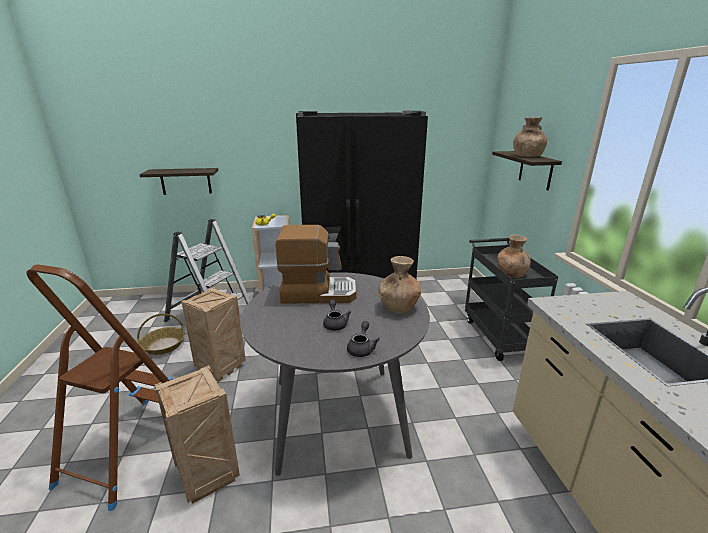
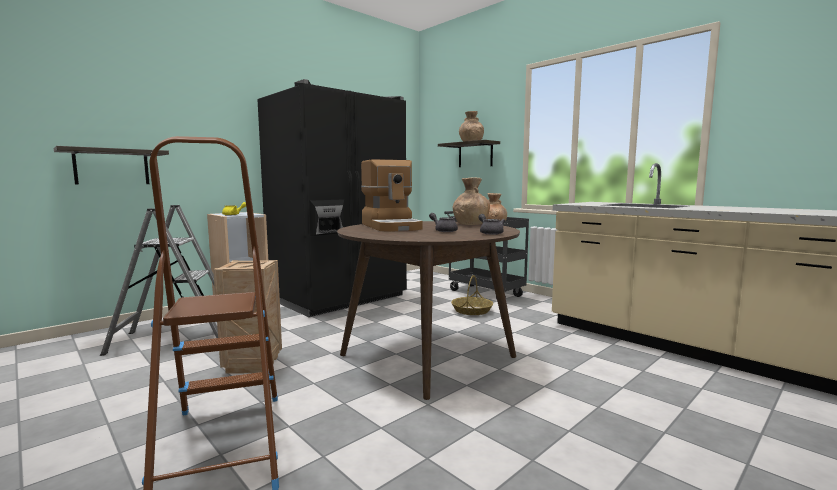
camera: 35 degrees left, 15 degrees down
(164, 345) = (135, 370): basket -> basket (471, 310)
(206, 475) = (357, 425): crate -> none
(318, 292) = (392, 226): coffee machine -> coffee machine turned 105 degrees clockwise
(338, 416) = (427, 356): grey dining table -> brown dining table

